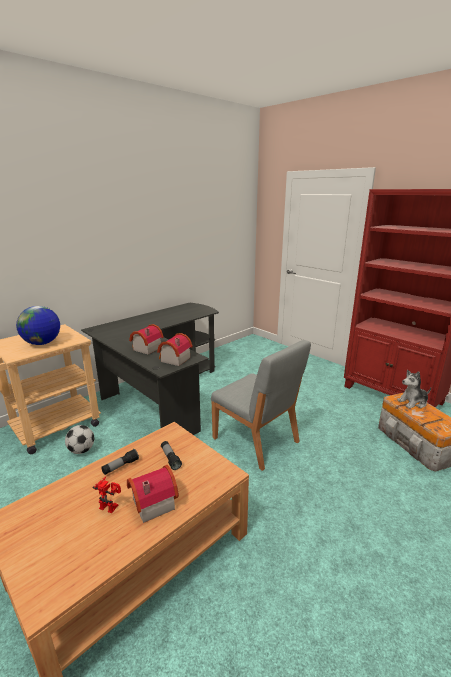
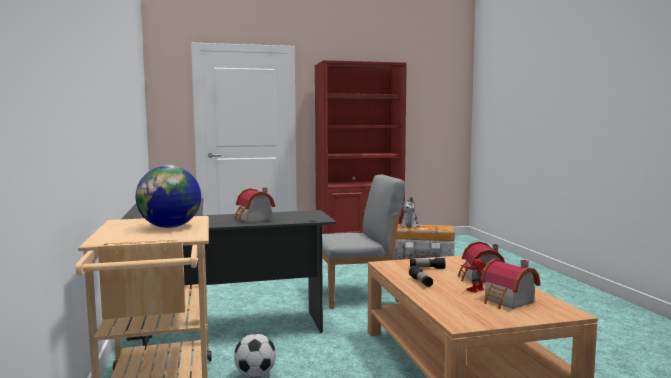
camera: 60 degrees left, 15 degrees down
(173, 359) = (304, 216): toy house -> toy house (508, 301)

